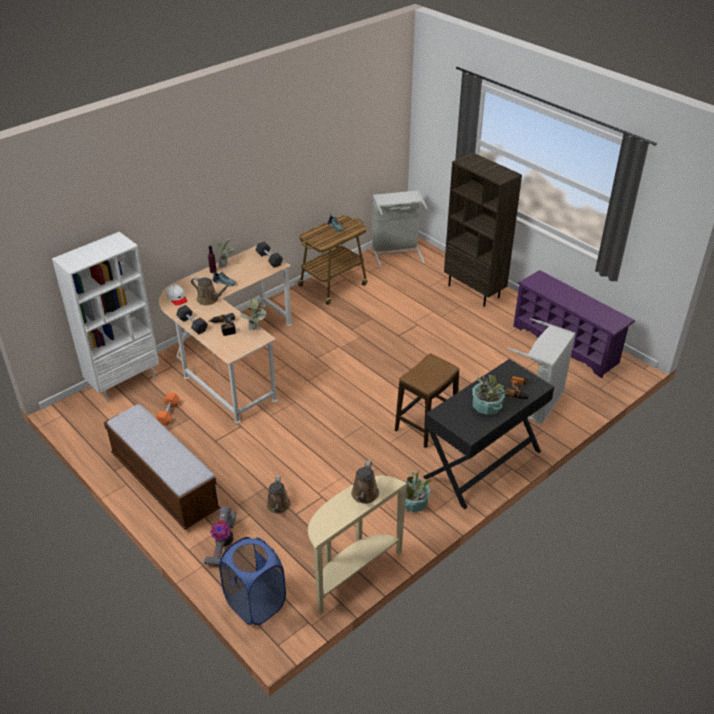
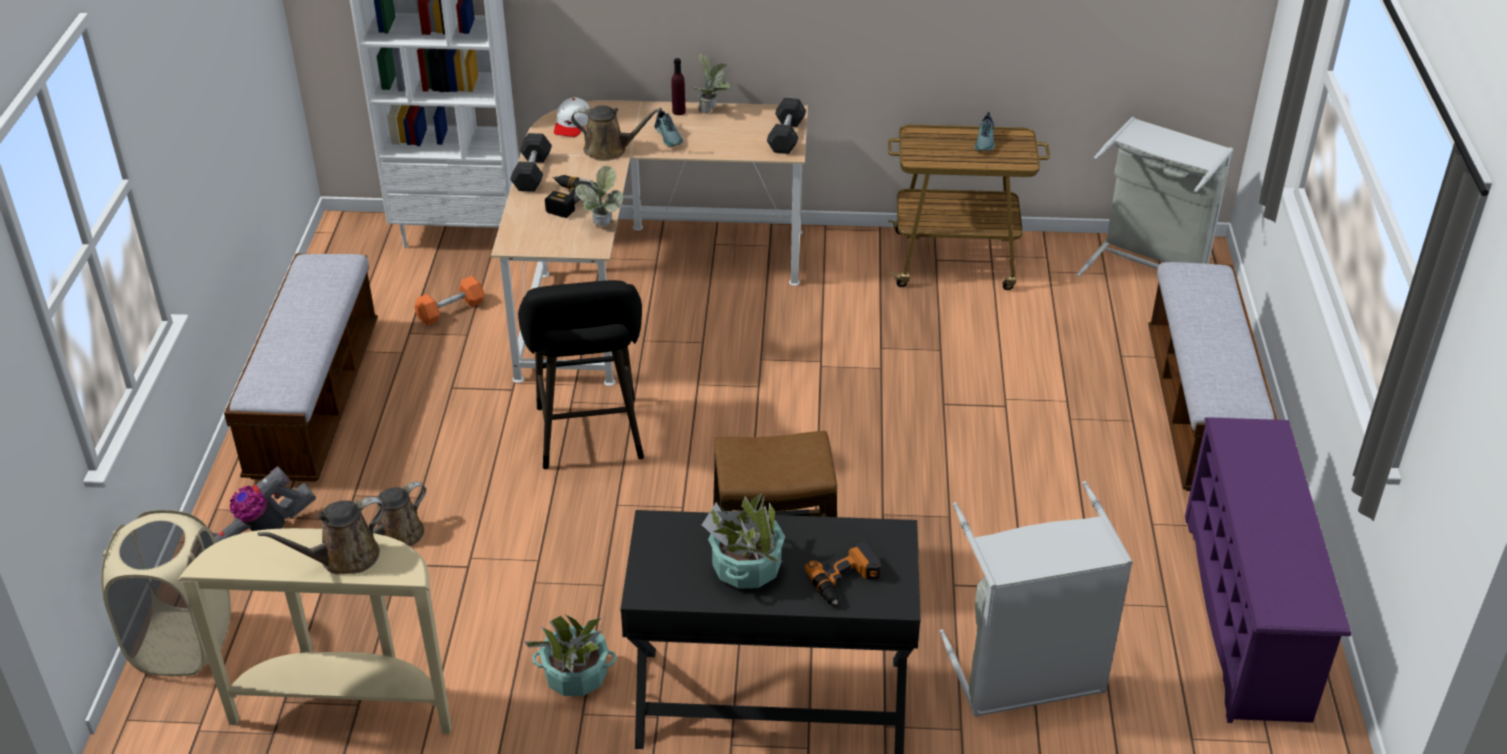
camera: 45 degrees right, 0 degrees up
(209, 299) = (609, 150): brown watering can -> brown watering can turned 60 degrees counterclockwise
(255, 603) = (183, 642): blue laundry basket -> beige laundry basket
(297, 423) = (590, 438): none -> black stool
(474, 291) = (1199, 412): brown bookcase -> bench

